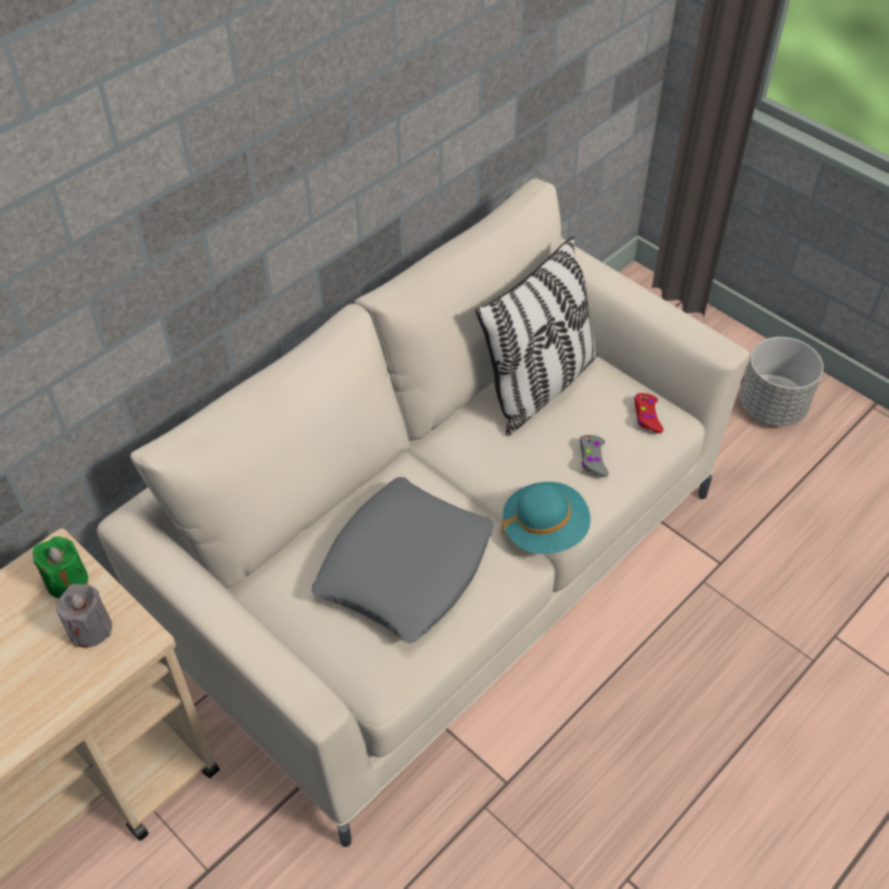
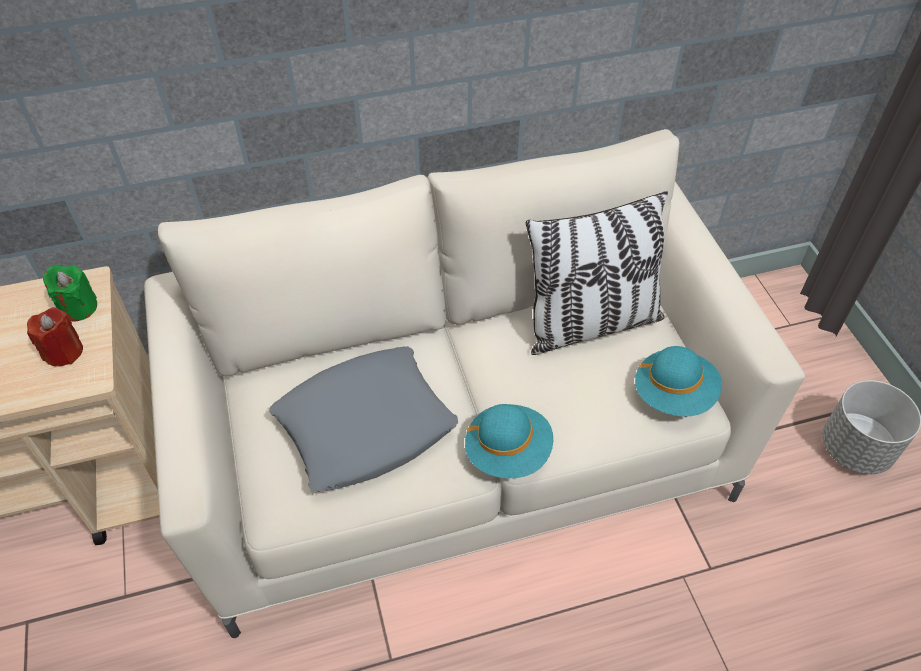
camera: 30 degrees right, 0 degrees up
(90, 629) = (64, 352): grey candle -> red candle
(593, 459) = (594, 409): grey game controller -> none
(647, 416) = (674, 394): red game controller -> turquoise hat

